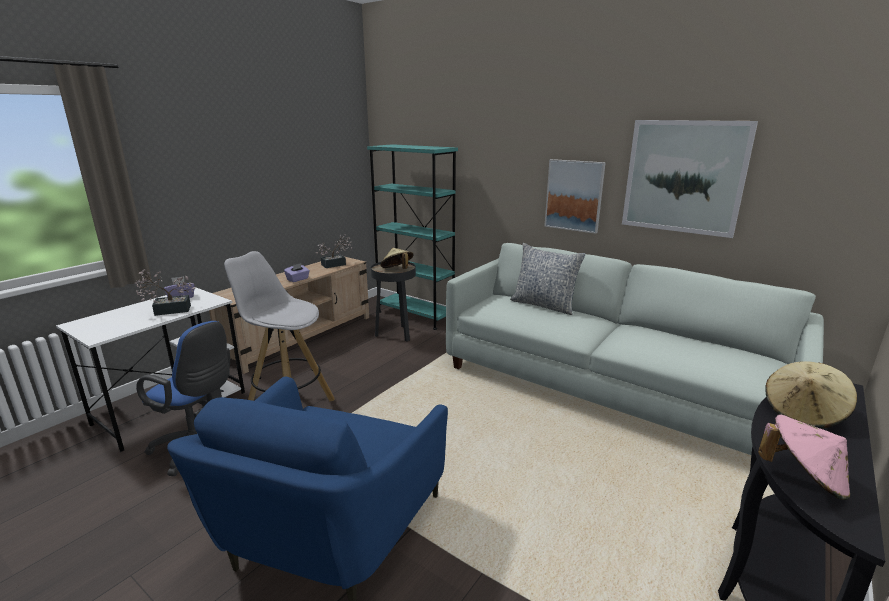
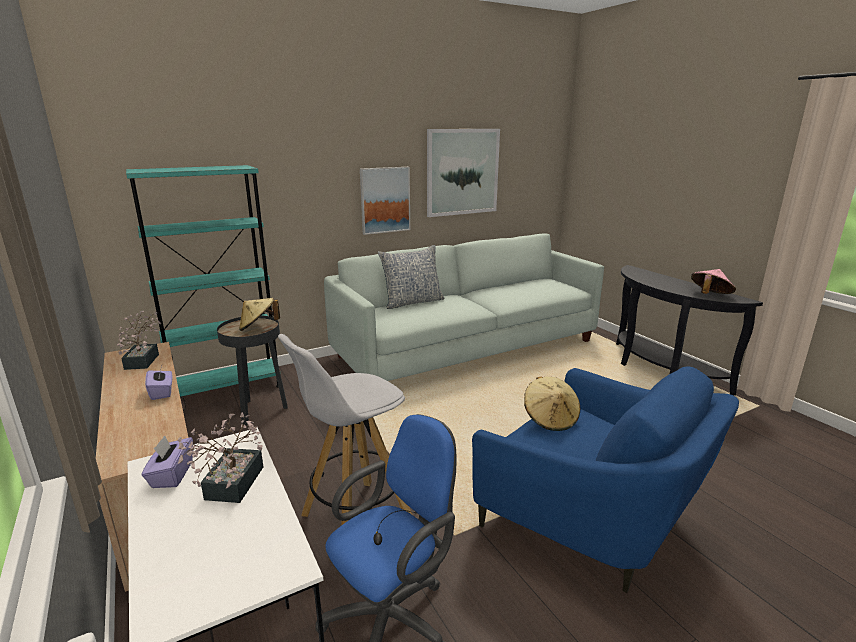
camera: 65 degrees left, 0 degrees up
(803, 413) = (653, 280): beige hat -> beige hat (550, 418)

